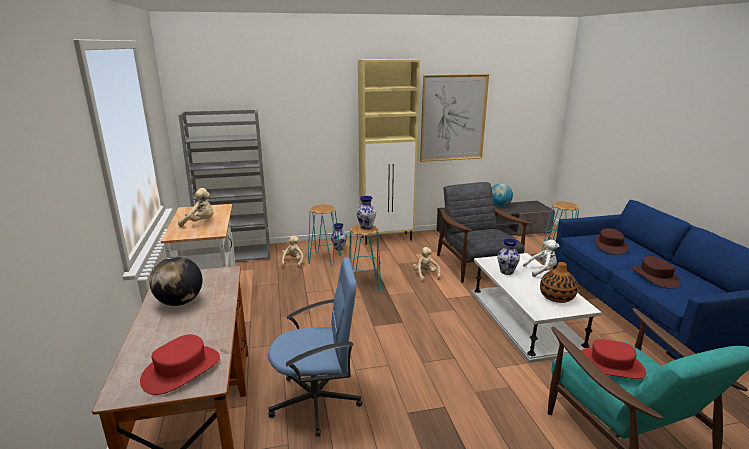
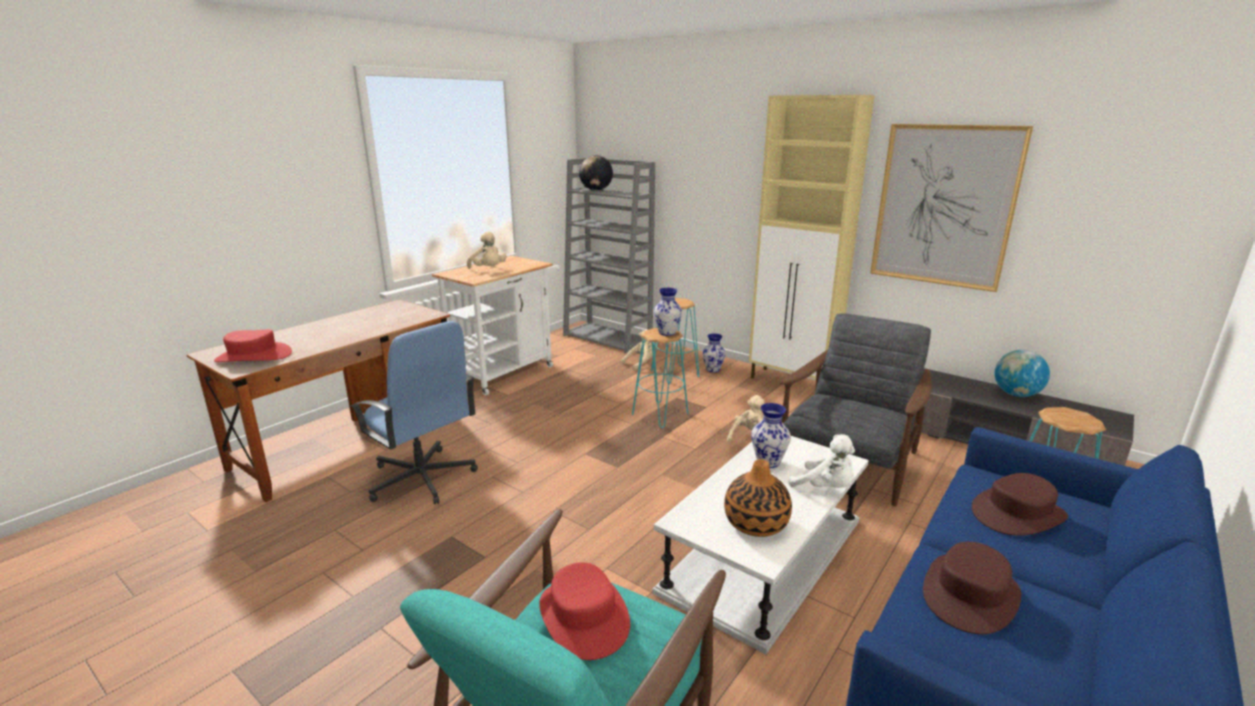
camera: 50 degrees right, 0 degrees up
(180, 302) = (358, 321): globe -> globe (596, 190)

